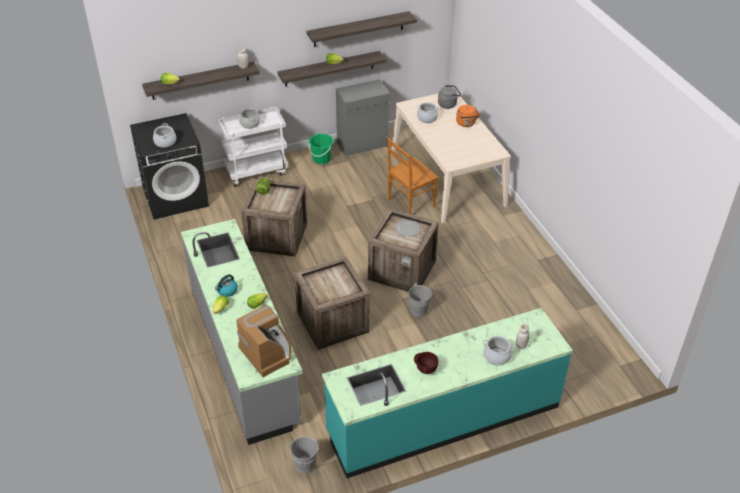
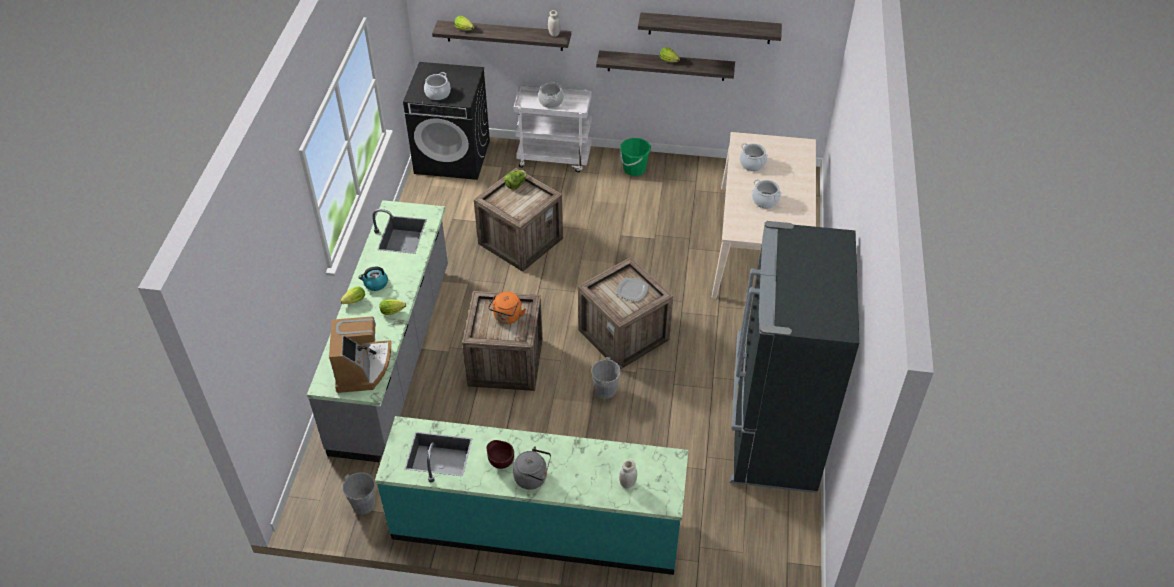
camera: 30 degrees right, 5 degrees up
(363, 144) = (694, 168): grey cabinet -> none
(410, 203) = (693, 259): brown chair -> none
(448, 104) = (792, 155): grey kettle -> grey kettle (533, 478)
(466, 123) = (794, 187): orange kettle -> orange kettle (507, 317)
(497, 356) = (589, 483): cooking pot -> cooking pot (765, 200)
(549, 293) = (772, 435): none -> black fridge

